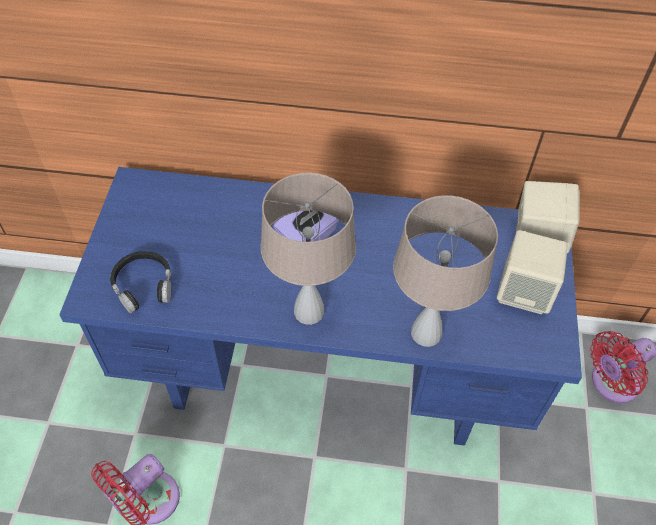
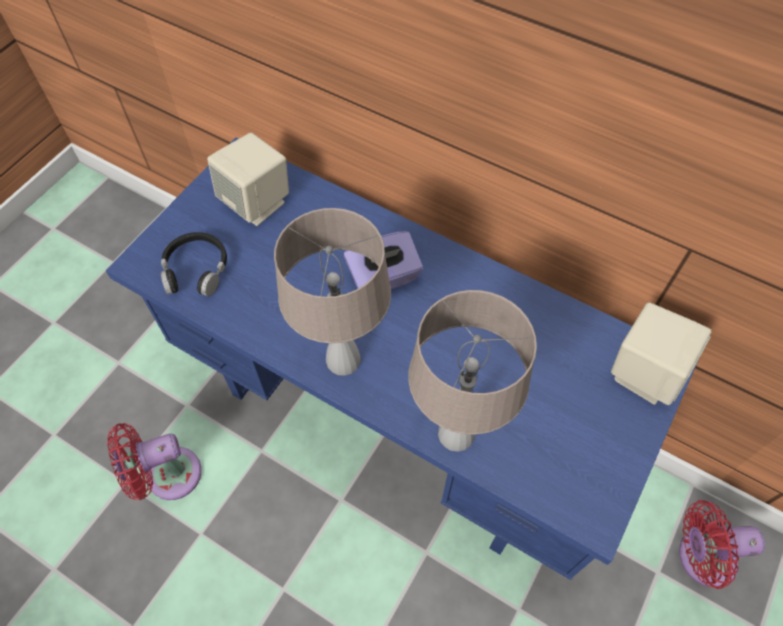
camera: 25 degrees right, 5 degrees up
(524, 292) = (594, 431): beige speaker -> beige speaker (257, 203)

